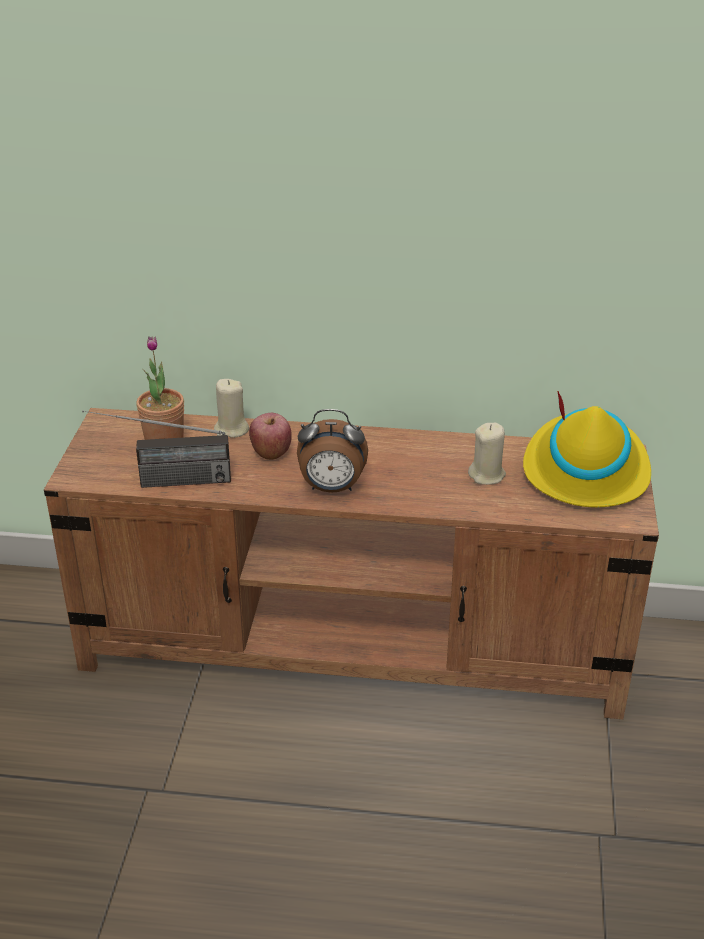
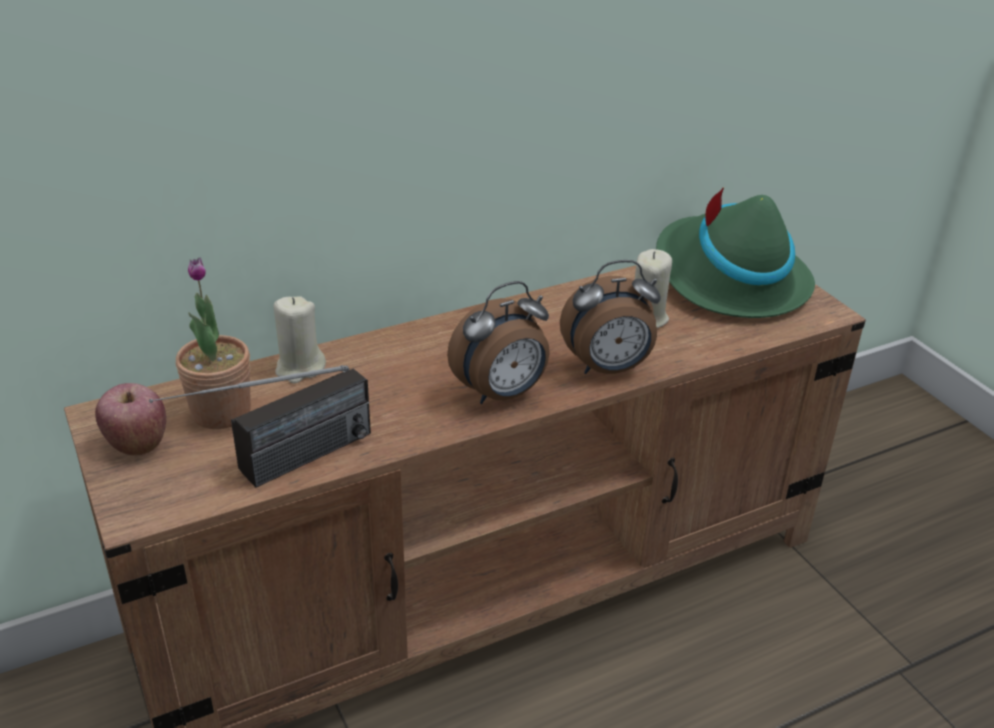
camera: 35 degrees left, 0 degrees up
(271, 452) = (381, 378): apple -> apple (137, 443)
(418, 498) = (608, 369): none -> alarm clock
(585, 469) = (728, 279): yellow hat -> green hat

